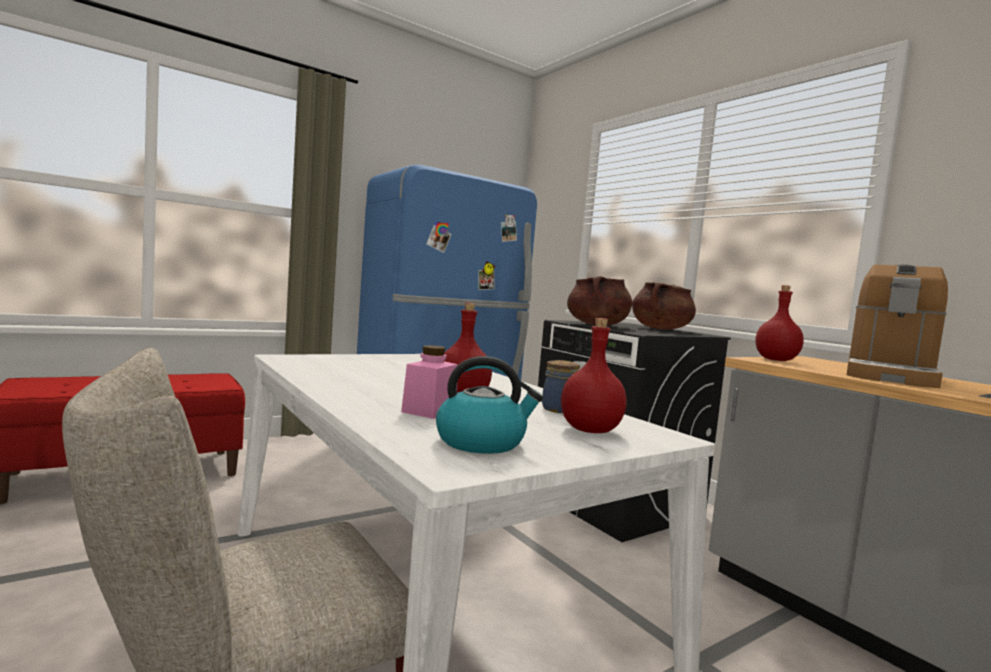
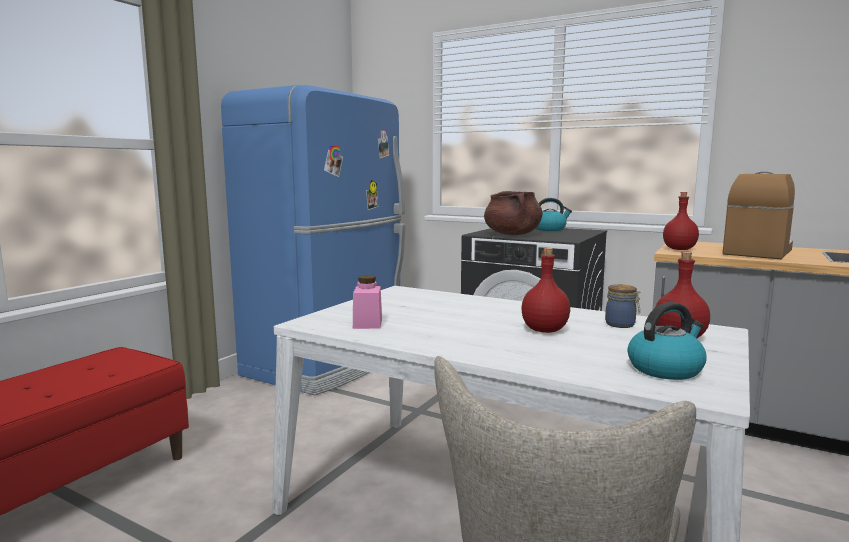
camera: 25 degrees left, 5 degrees up
(429, 411) = (566, 350): pink jar -> pink jar (367, 323)
(661, 329) = (550, 229): brown cooking pot -> kettle
(889, 376) = (757, 252): coffee machine -> coffee machine turned 150 degrees counterclockwise

